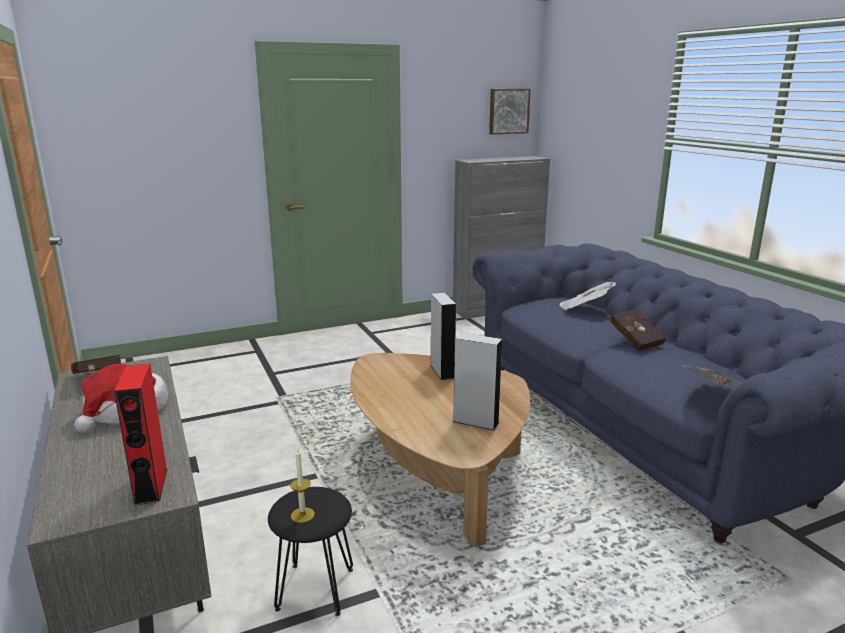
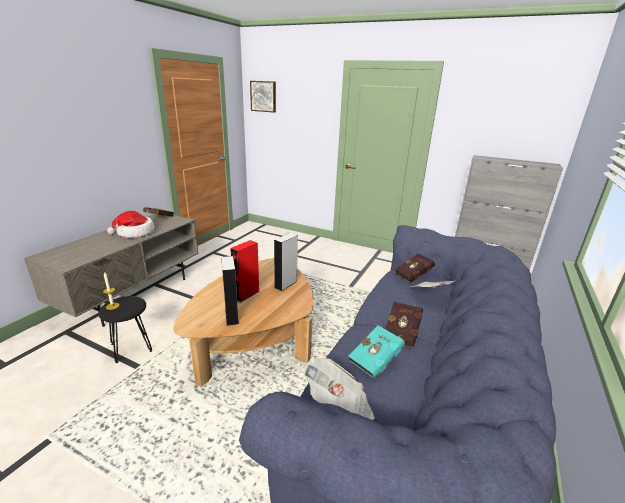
camera: 50 degrees right, 5 degrees up
(151, 486) = (73, 260): red speaker -> red speaker (246, 294)
(508, 111) = (541, 120): picture -> picture (263, 96)
(540, 302) = (414, 275): none -> red book
(669, 364) = (377, 360): none -> turquoise book

